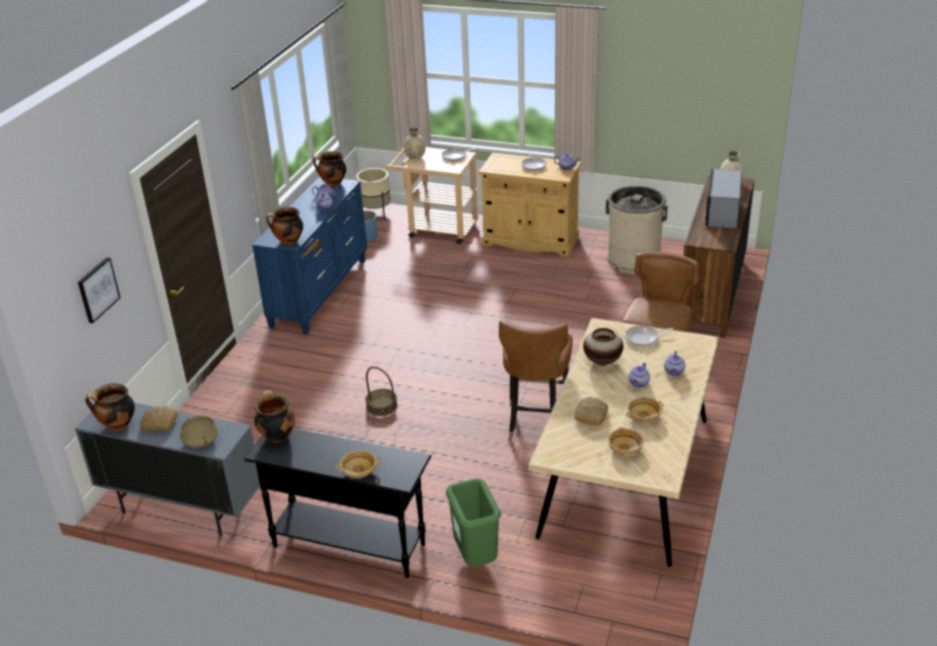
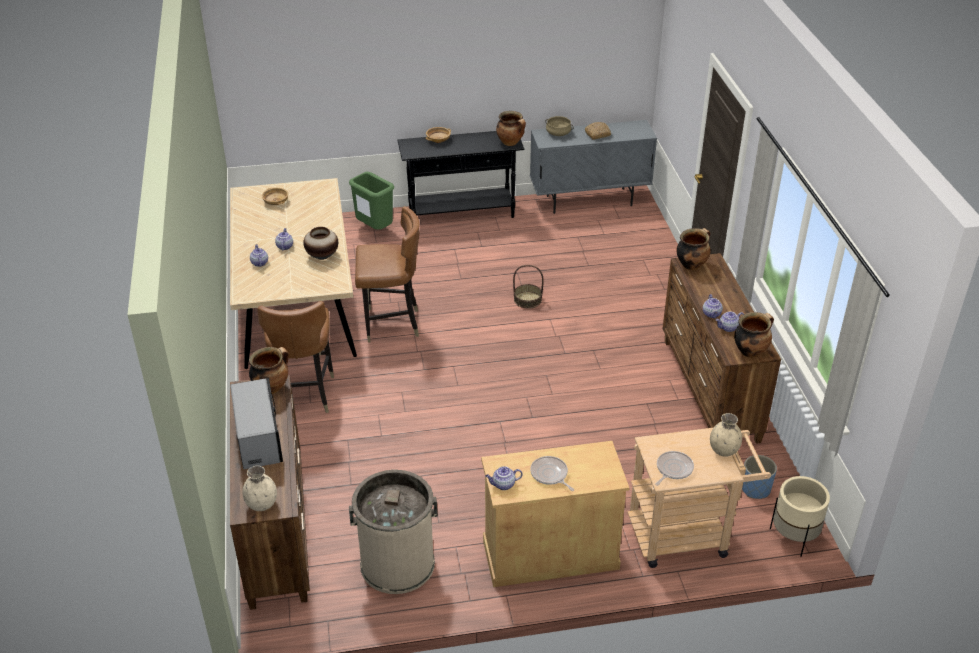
camera: 150 degrees right, 5 degrees up
(97, 289) = (680, 83): picture -> none
(117, 425) = (622, 127): cooking pot -> cooking pot (271, 387)
(320, 293) = (709, 390): blue dresser -> brown dresser
(536, 422) = (391, 324): brown chair -> brown chair turned 105 degrees clockwise
(591, 415) = (310, 215): bread -> none
(643, 338) = (296, 285): frying pan -> none
(644, 416) = (271, 224): beige bowl -> none

